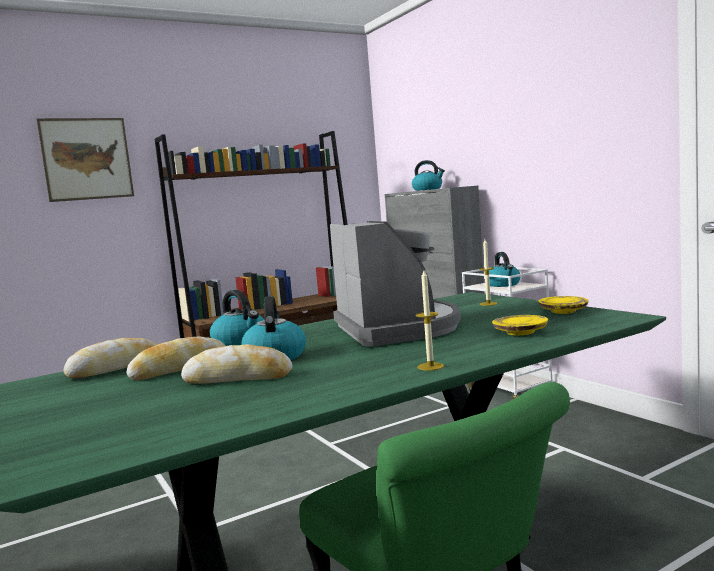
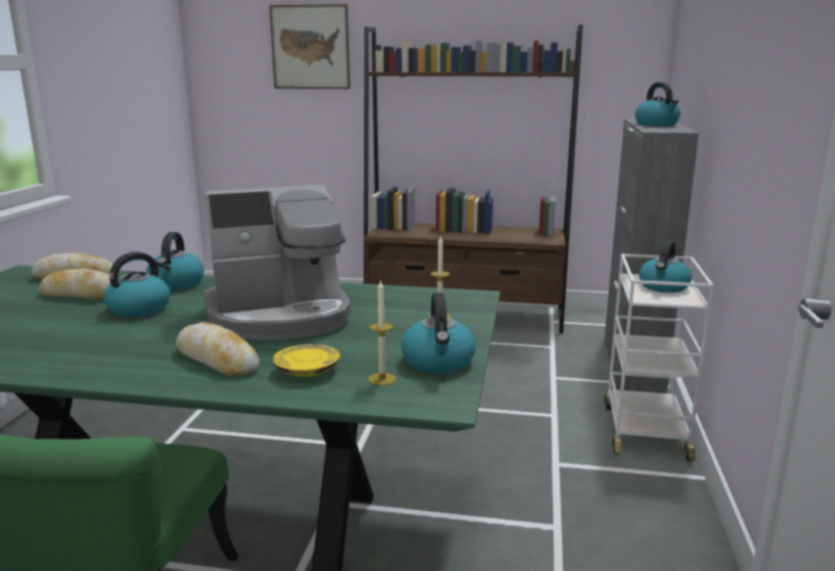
camera: 40 degrees right, 10 degrees up
(238, 378) = (64, 321): bread -> bread (217, 360)
(397, 328) = (280, 316): coffee machine -> coffee machine turned 45 degrees clockwise
(430, 366) = (137, 373): candle -> candle (382, 379)
(563, 311) = (438, 362): yellow plate -> kettle

